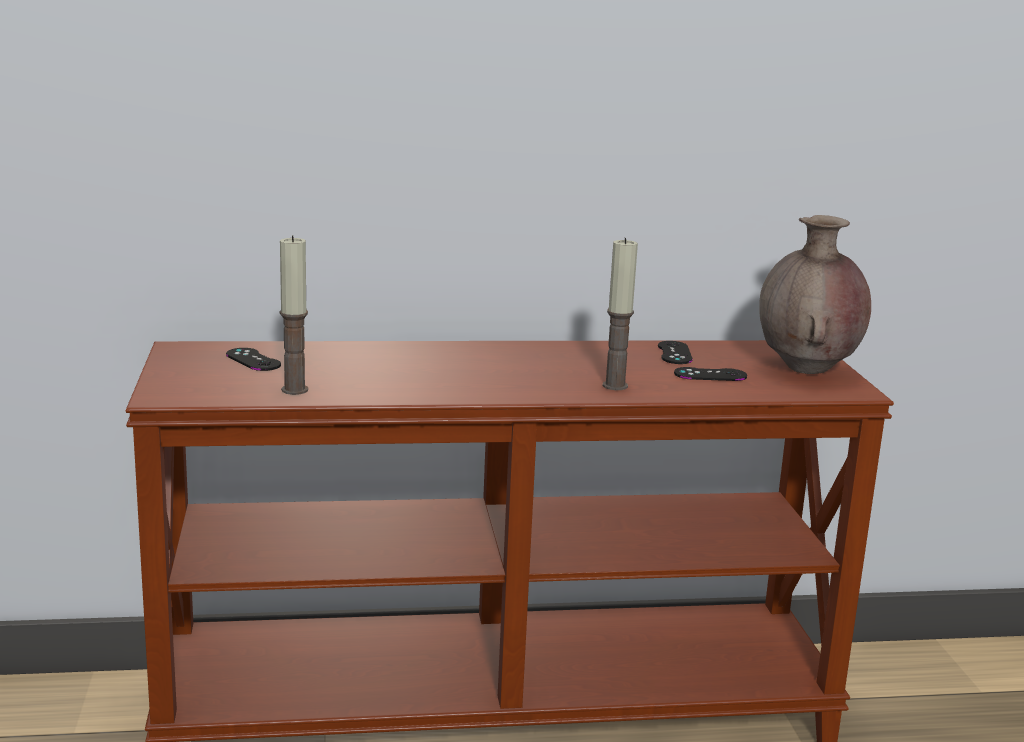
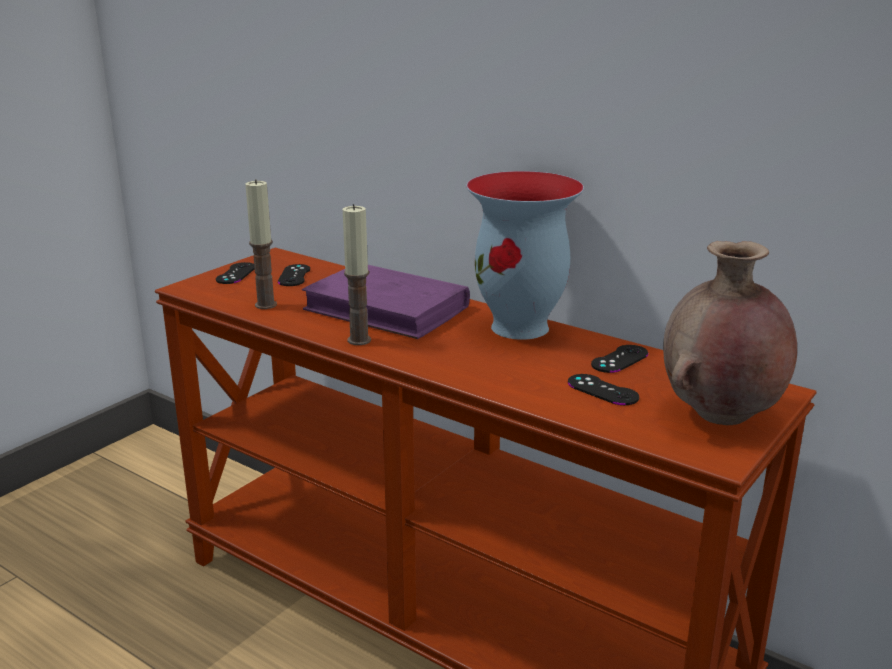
camera: 45 degrees right, 5 degrees up
(183, 372) = (236, 273): none -> black game controller
(417, 364) = (387, 308): none -> purple book
(559, 350) = (522, 328): none -> vase
(615, 386) = (491, 373): candle -> candle (359, 340)

